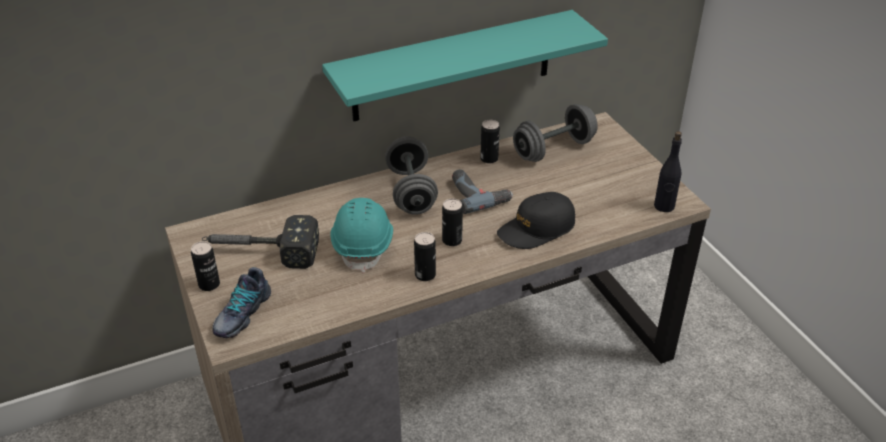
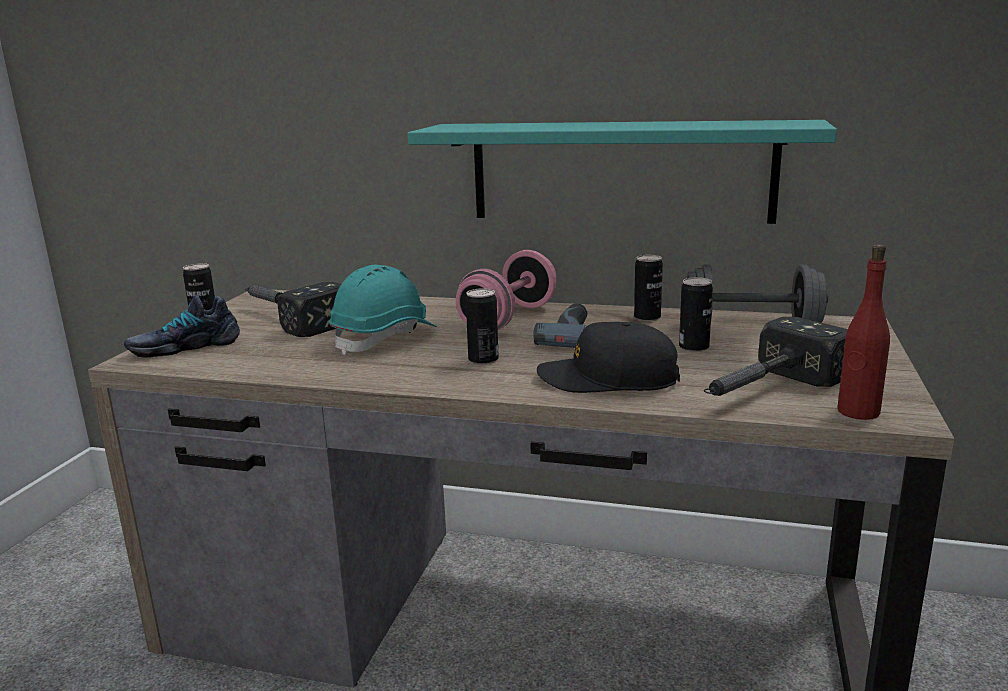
camera: 40 degrees right, 20 degrees down
(411, 191) = (509, 318): grey dumbbell -> pink dumbbell
(425, 275) = (400, 374): can -> can (694, 347)
(614, 206) = (764, 391): none -> hammer
(664, 206) = (858, 412): black bottle -> red bottle

